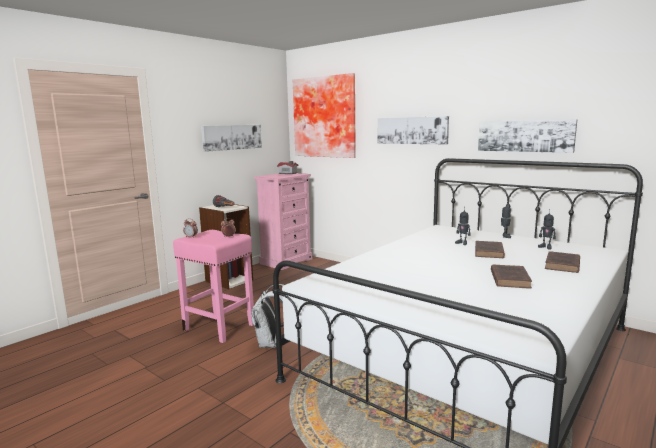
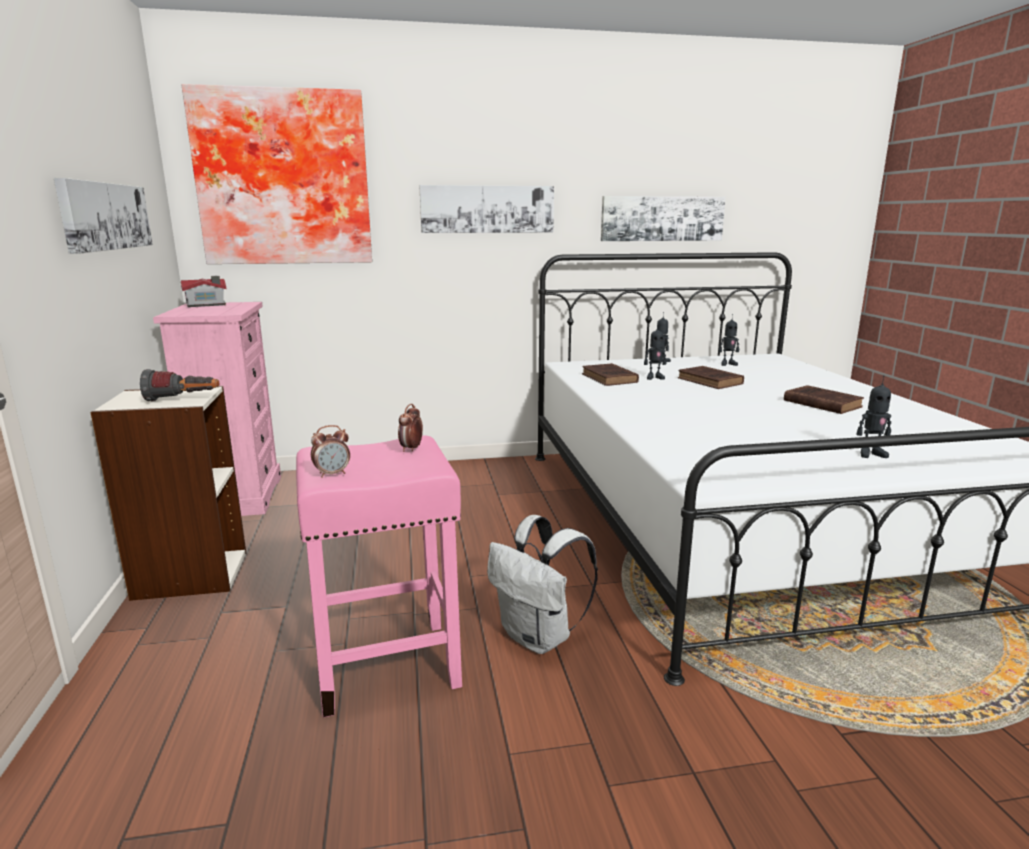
camera: 50 degrees left, 5 degrees up
(424, 303) = (870, 454): none -> toy robot
(562, 265) = (798, 378): brown book -> brown book (610, 378)

